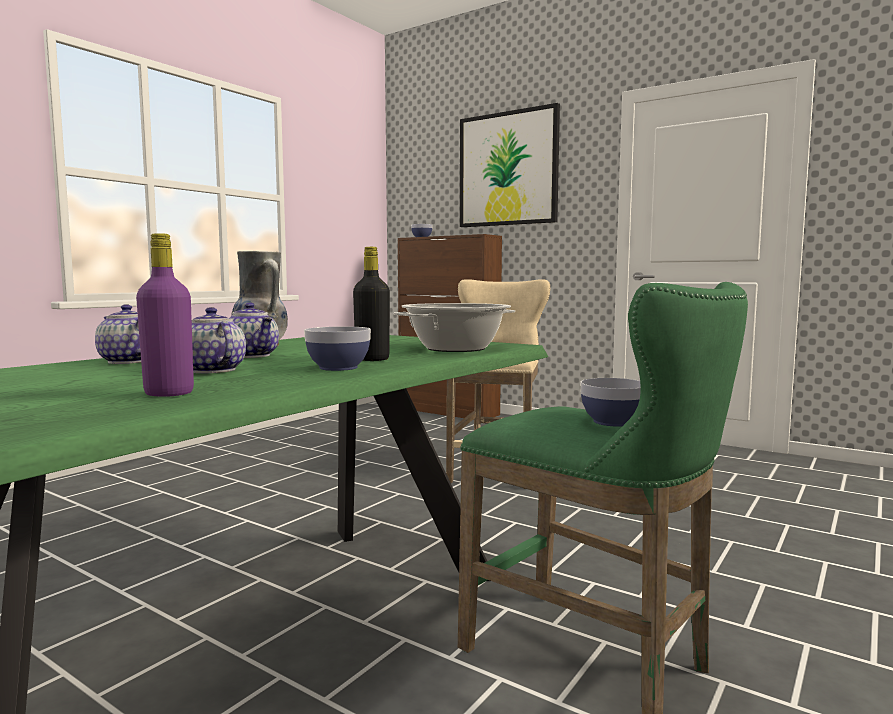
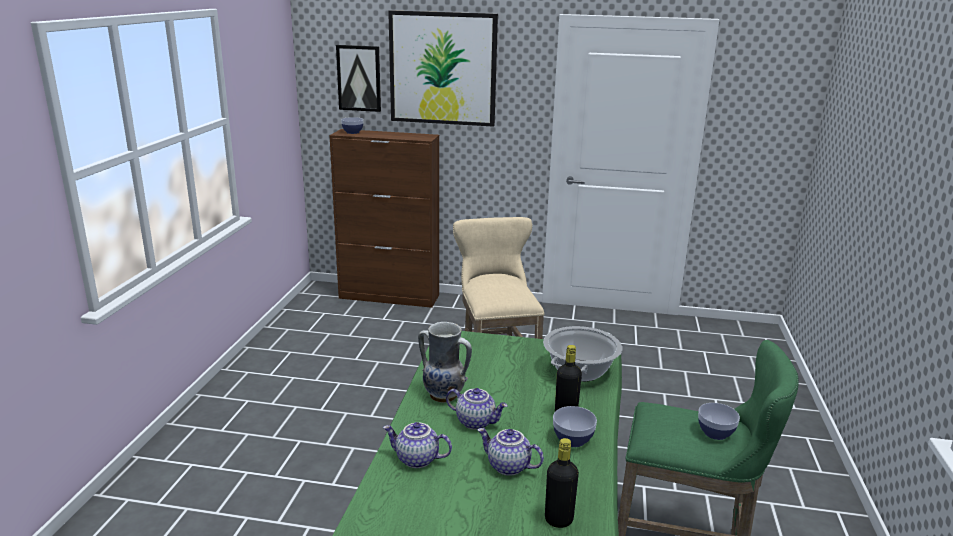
camera: 25 degrees left, 15 degrees up
(169, 393) = (558, 519): purple bottle -> black bottle
(435, 189) = (359, 78): none -> picture

